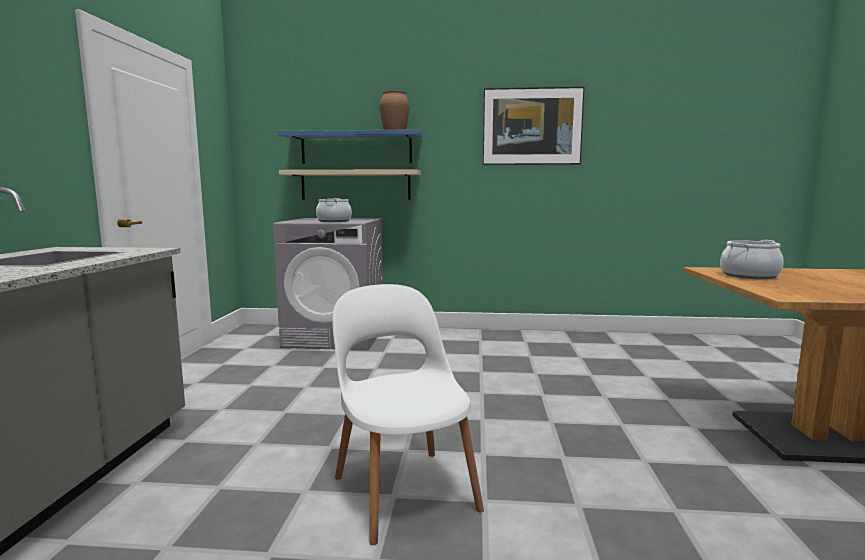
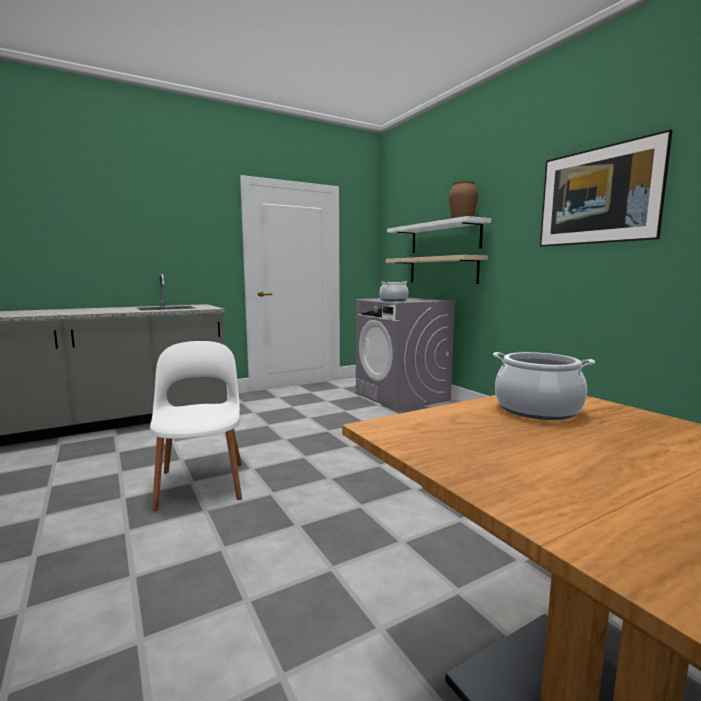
camera: 55 degrees right, 0 degrees up
(356, 148) = (444, 237): blue shelf -> white shelf
(403, 489) = (201, 482): white chair -> white chair turned 45 degrees counterclockwise

